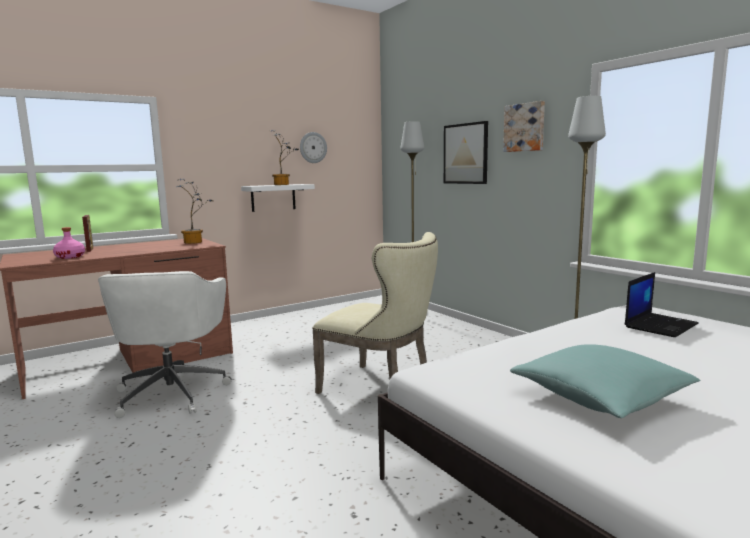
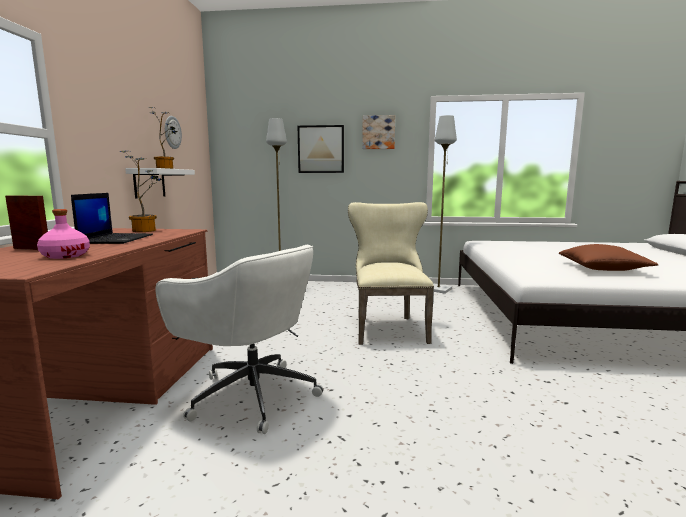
camera: 50 degrees left, 0 degrees up
(381, 389) = (388, 328): beige chair -> beige chair turned 75 degrees counterclockwise
(600, 398) = (603, 269): turquoise pillow -> brown pillow
(660, 325) = (517, 244): laptop -> laptop (116, 239)

